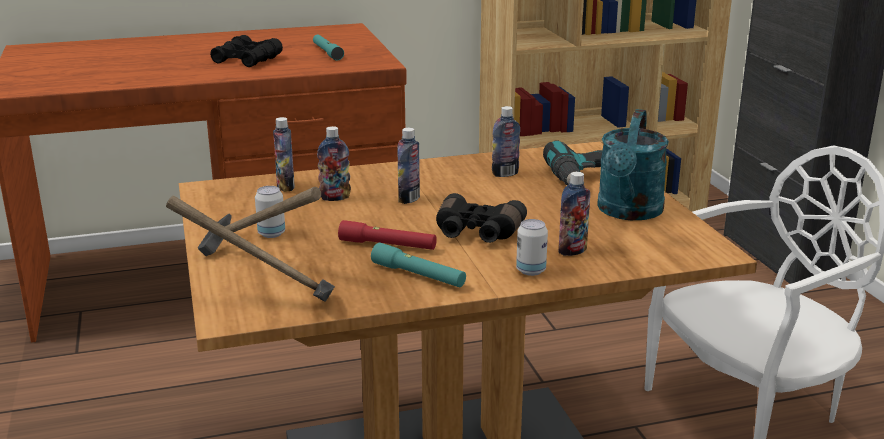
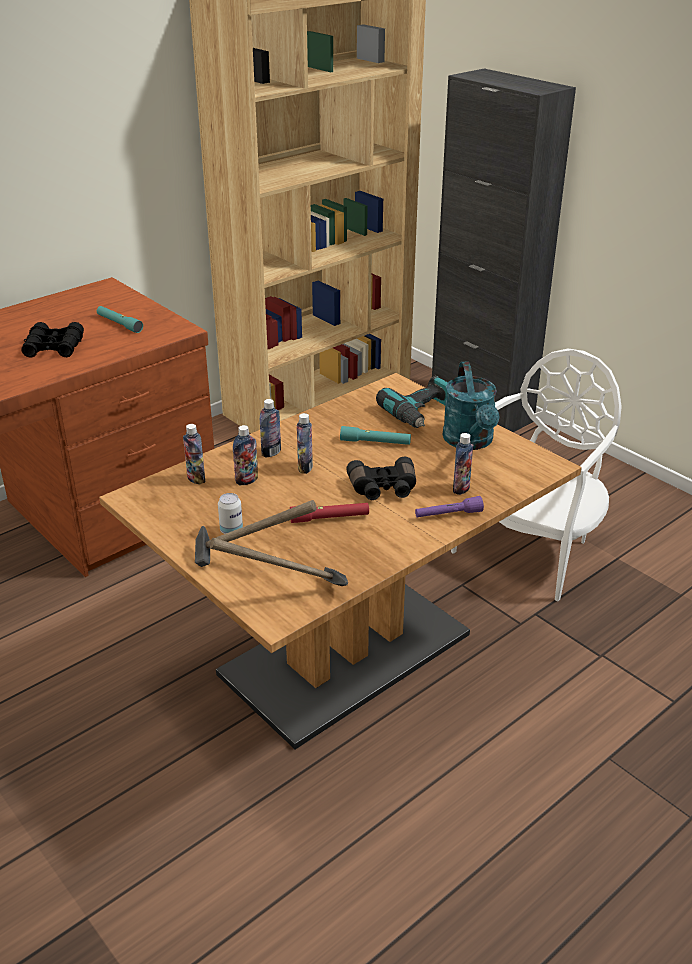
camera: 25 degrees left, 10 degrees up
(418, 275) = (376, 540): turquoise flashlight -> turquoise flashlight (375, 442)
(505, 174) = (355, 424): bottle -> bottle (271, 452)
(531, 271) = (448, 515): can -> purple flashlight

